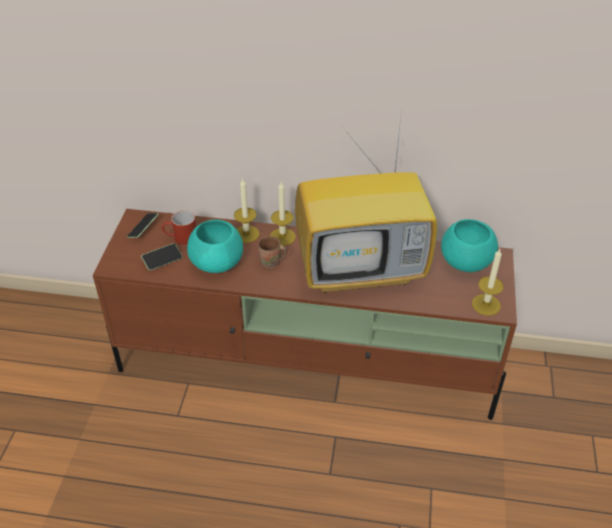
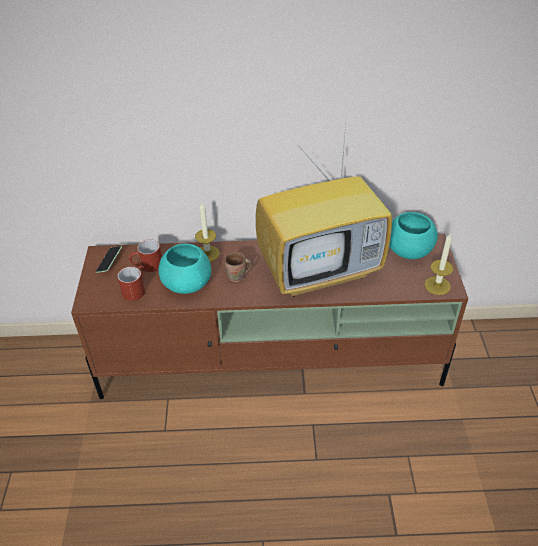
camera: 10 degrees left, 0 degrees up
(162, 261) = (135, 289): phone -> red mug
(282, 237) = (241, 251): candle -> none

